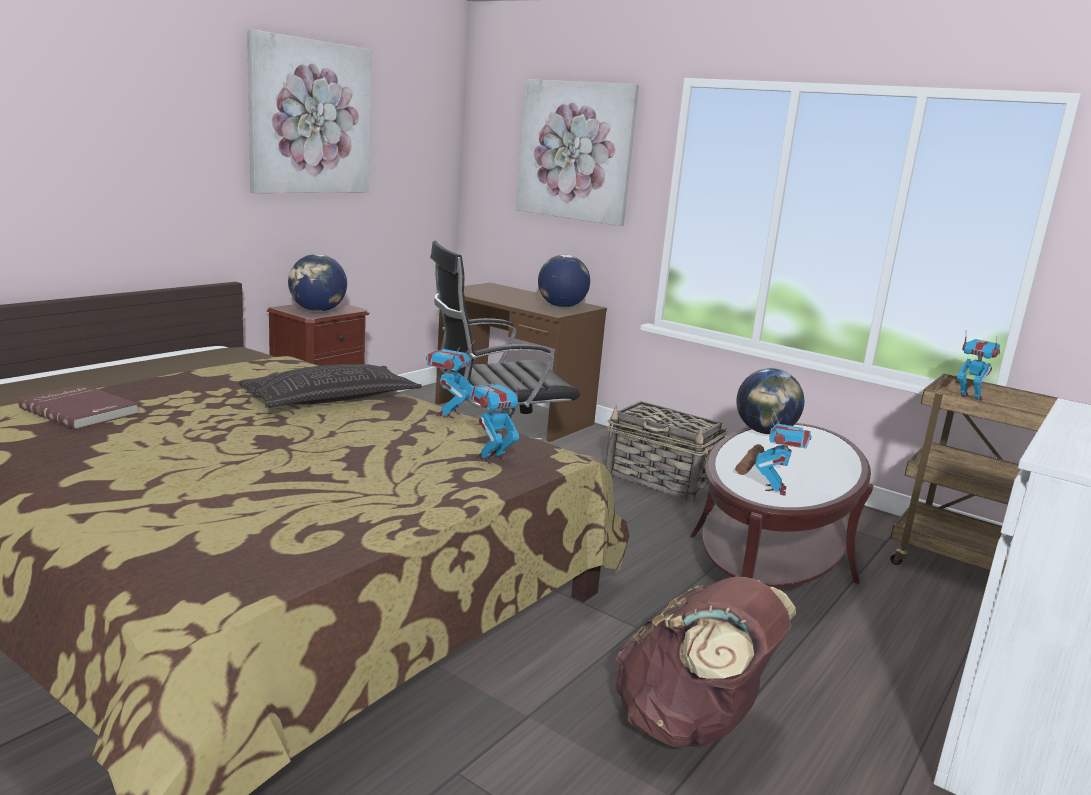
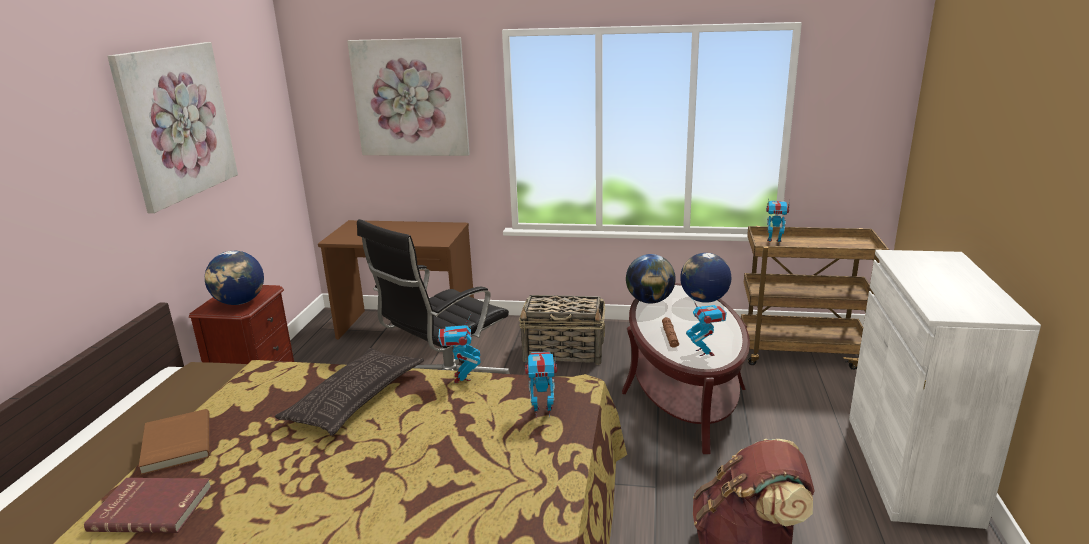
camera: 25 degrees left, 5 degrees up
(151, 382) = (175, 444): none -> brown book
(491, 459) = (542, 412): toy robot -> toy robot turned 60 degrees clockwise
(561, 306) = (436, 232): globe -> globe (703, 300)

